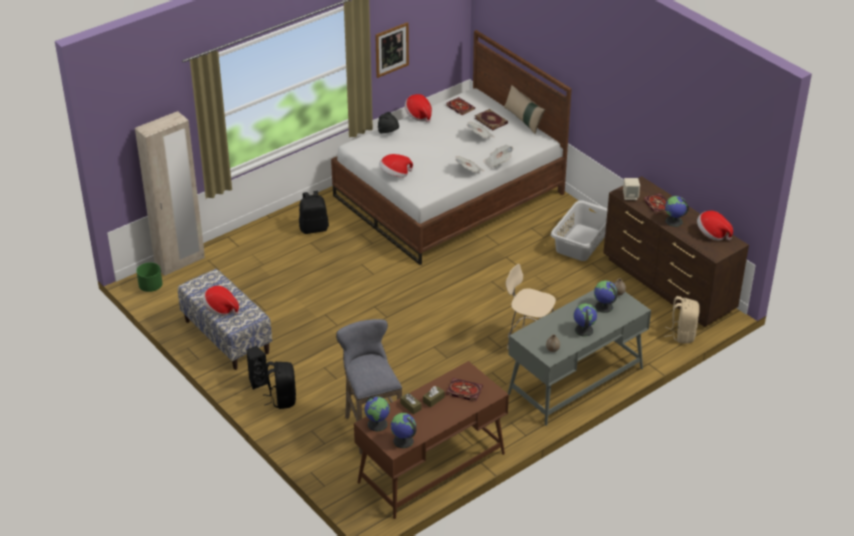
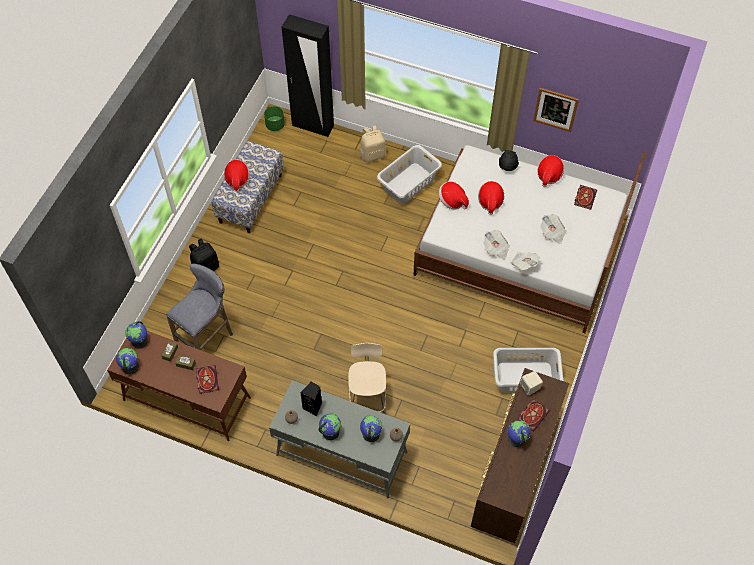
camera: 60 degrees right, 20 degrees up
(180, 262) = (312, 126): beige wardrobe -> black wardrobe
(257, 382) = (214, 243): black speaker -> black speaker (313, 407)
(314, 228) = (409, 183): black backpack -> grey laundry basket
(491, 120) = (583, 230): book -> none
(523, 120) = (604, 253): beige pillow -> none
(682, 334) = (452, 511): beige backpack -> beige backpack (372, 154)
(712, 234) = (519, 479): hat -> hat (490, 201)

